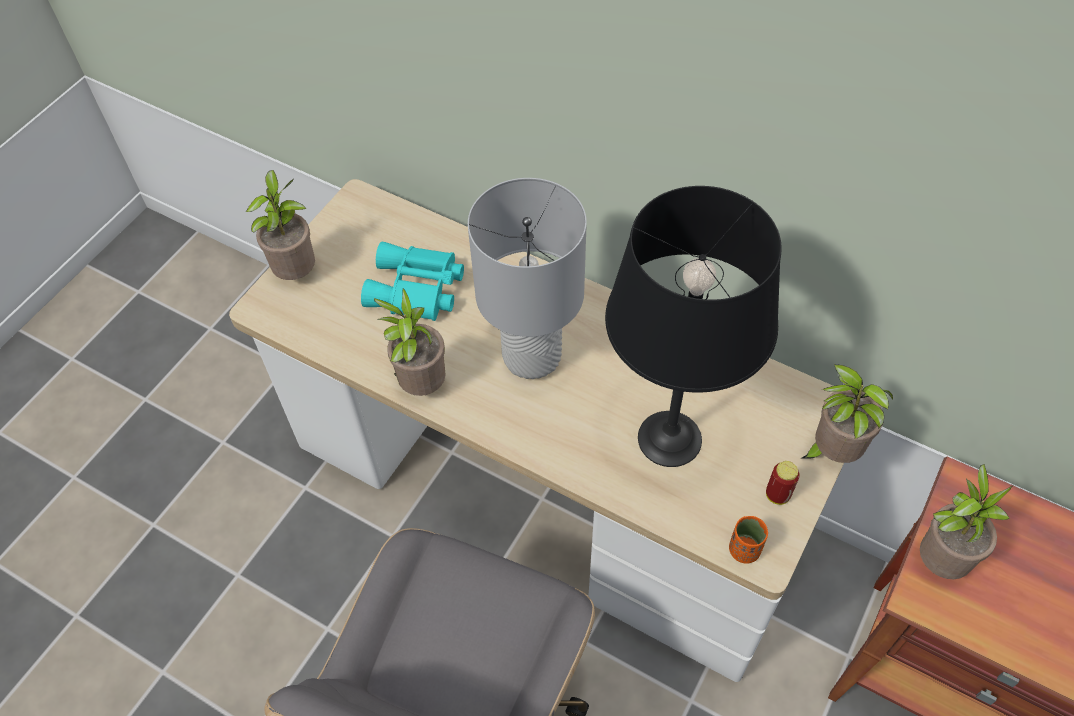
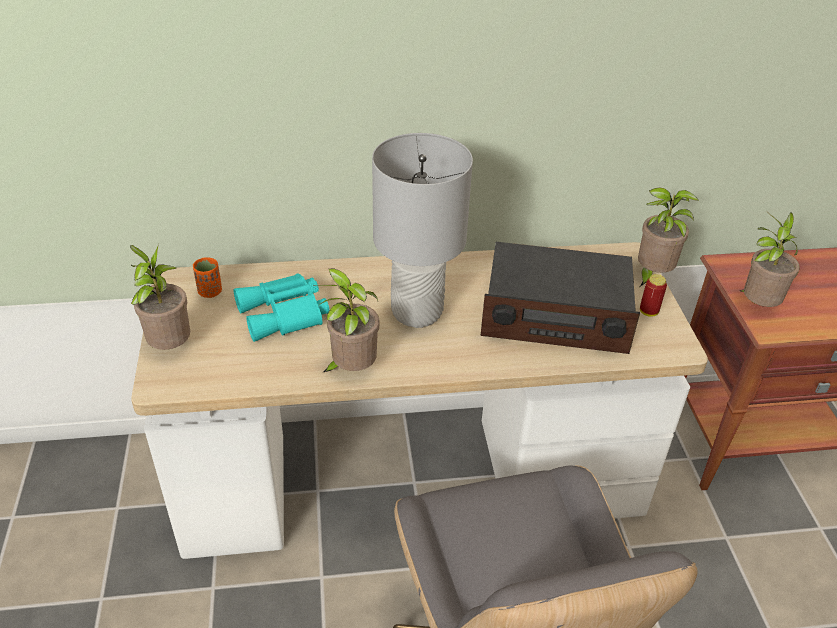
camera: 40 degrees left, 15 degrees down
(670, 439) = (555, 315): black table lamp -> radio
(744, 550) = (664, 350): orange cup -> orange cup (210, 292)

